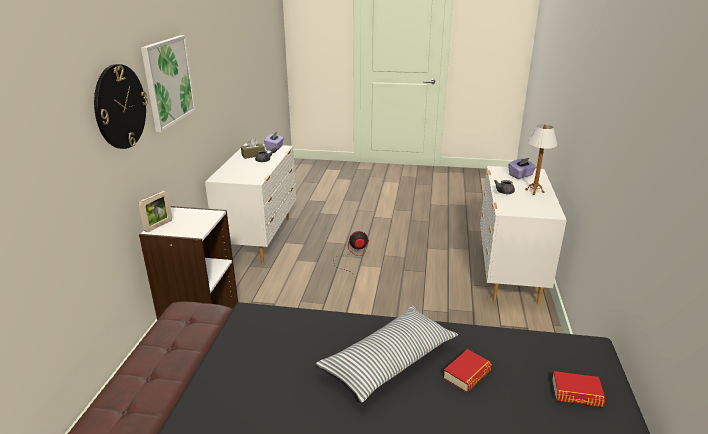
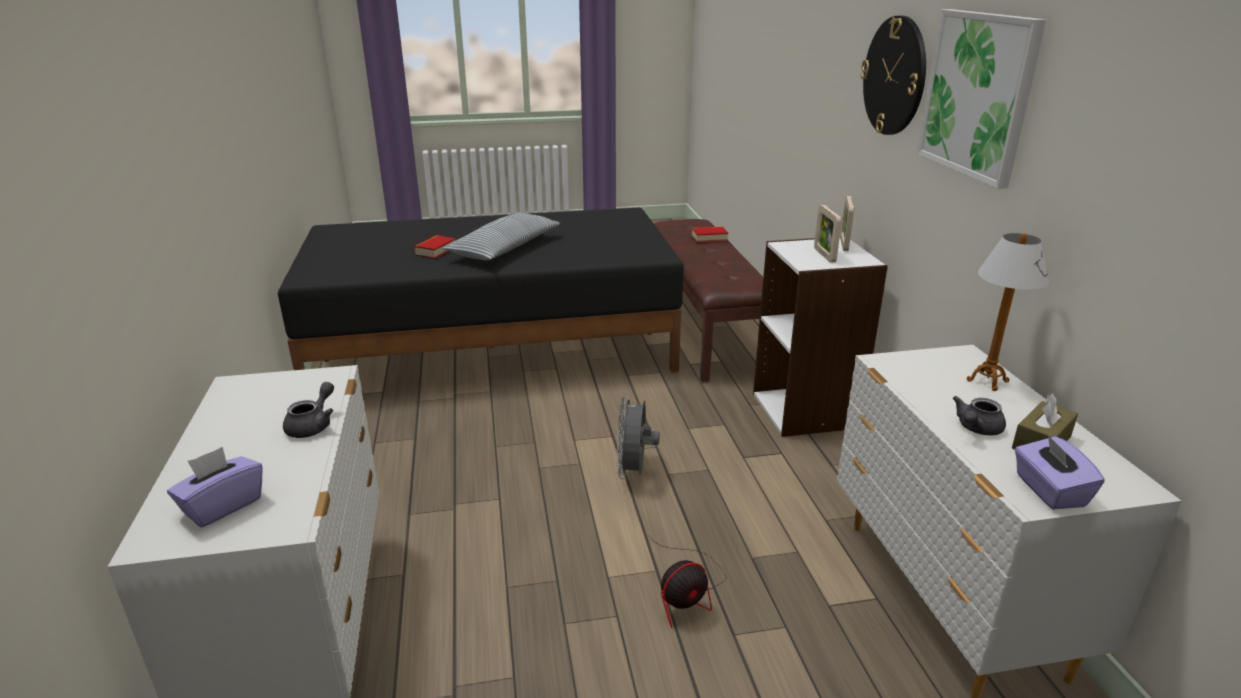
camera: 160 degrees right, 0 degrees up
(189, 219) = (824, 255): none -> picture frame
(341, 308) = (634, 471): none -> grey fan
(534, 191) = (227, 443): table lamp -> table lamp (987, 381)
(576, 393) = (344, 254): book -> book (709, 238)

